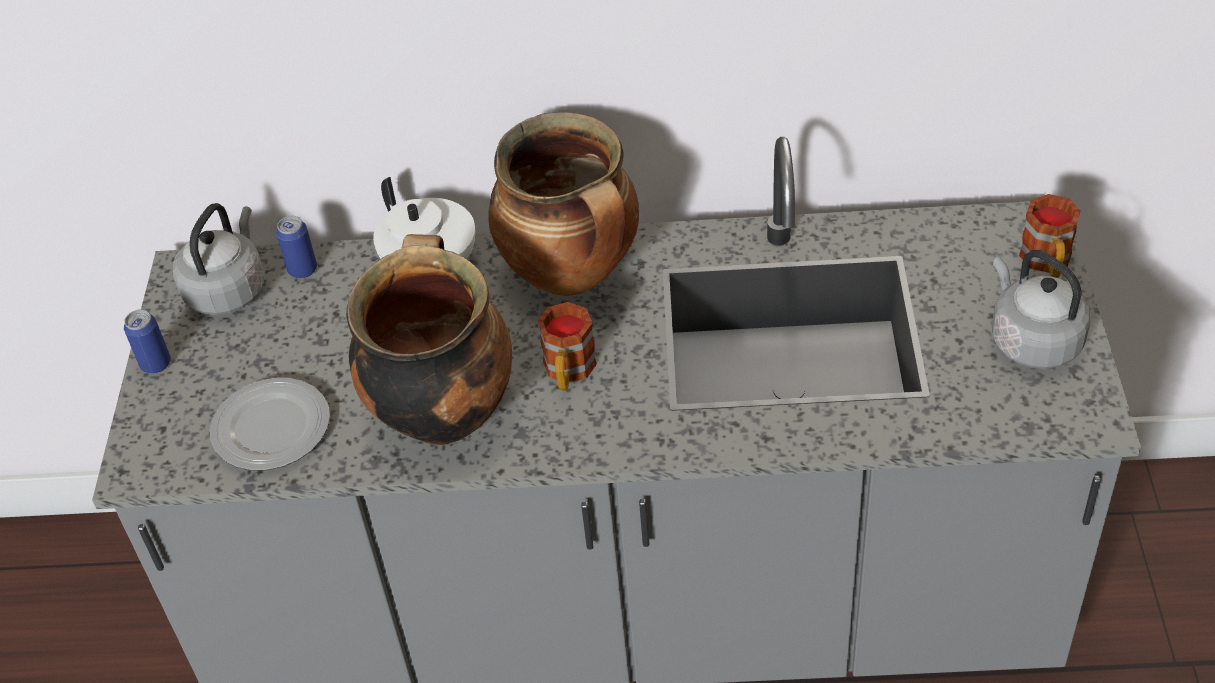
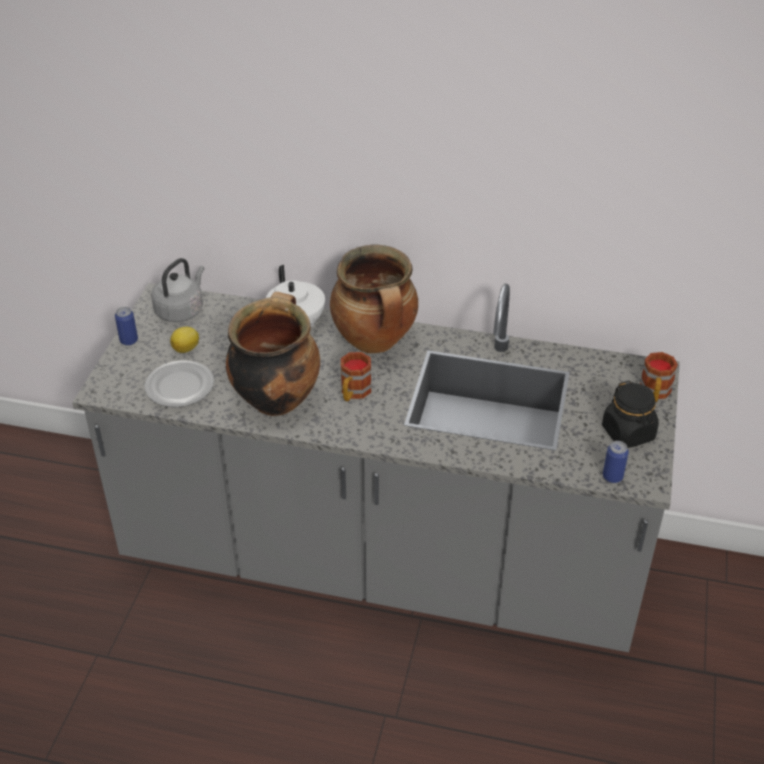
camera: 10 degrees right, 5 degrees down
(260, 356) = (186, 349): none -> lemon
(302, 270) = (225, 308): can -> can (612, 477)
(1031, 340) = (628, 433): grey kettle -> black jar

